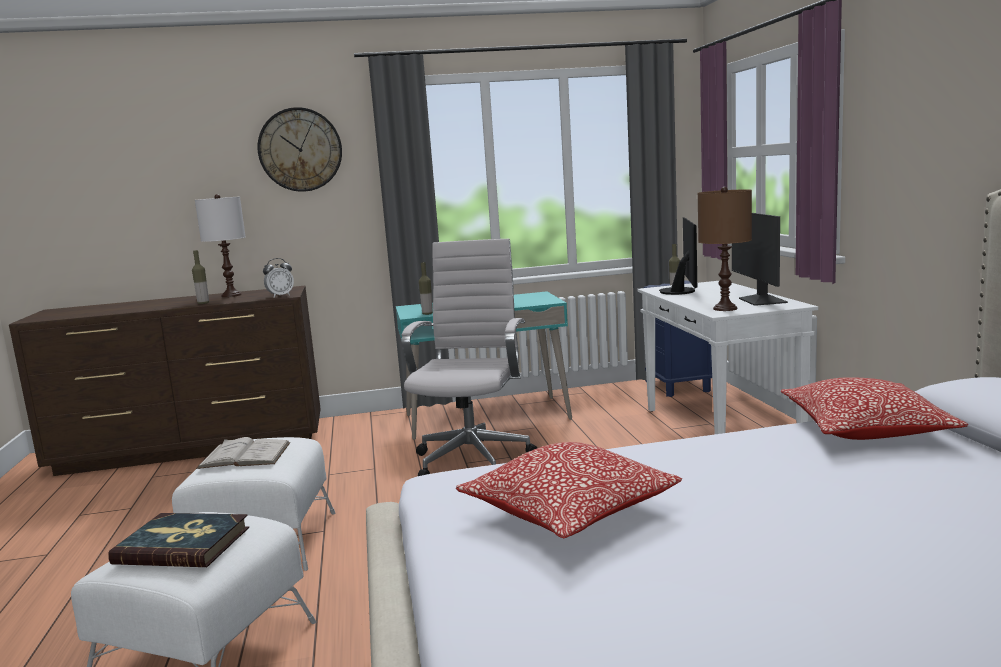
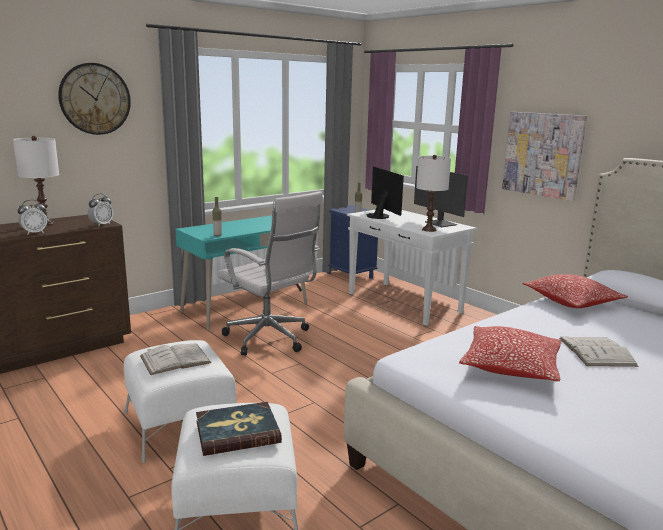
camera: 30 degrees left, 5 degrees up
(203, 303) = (34, 233): bottle -> alarm clock
(474, 459) = (270, 339): white office chair -> white office chair turned 150 degrees clockwise
(724, 308) = (428, 230): brown table lamp -> white table lamp
(771, 512) = (596, 352): none -> white book
(917, 171) = (543, 154): none -> picture

